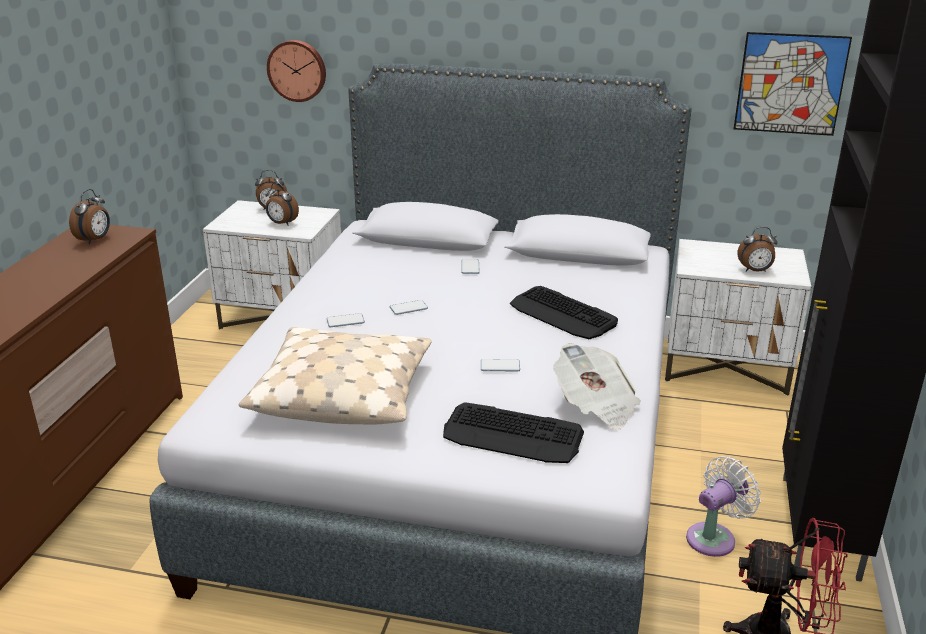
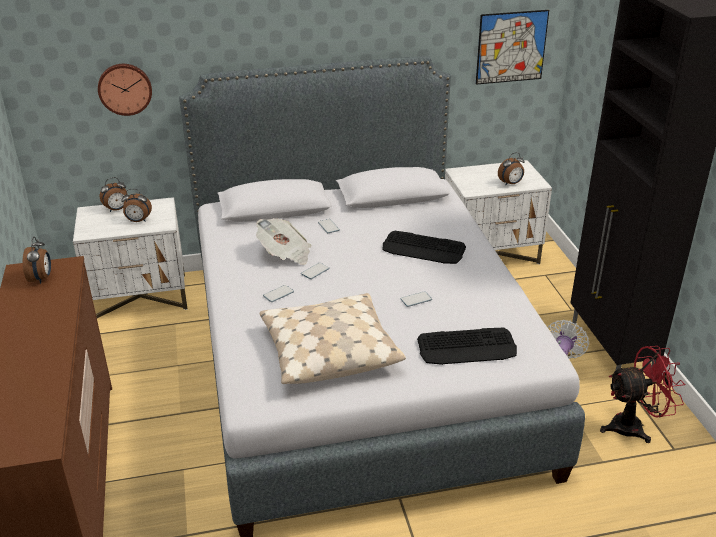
camera: 25 degrees left, 5 degrees up
(595, 406) = (498, 311): newspaper -> newspaper (285, 254)

